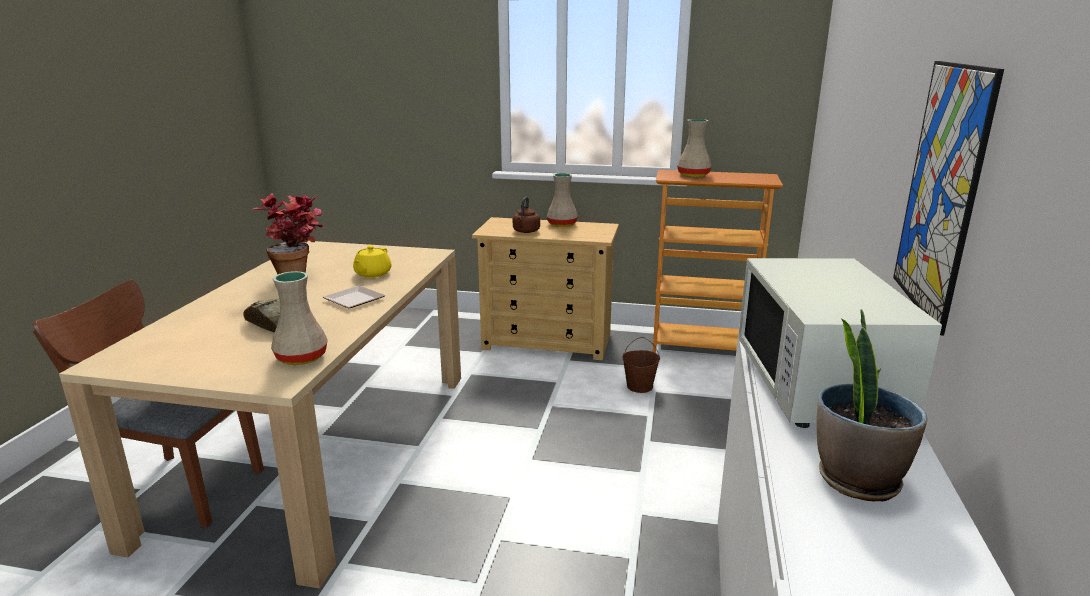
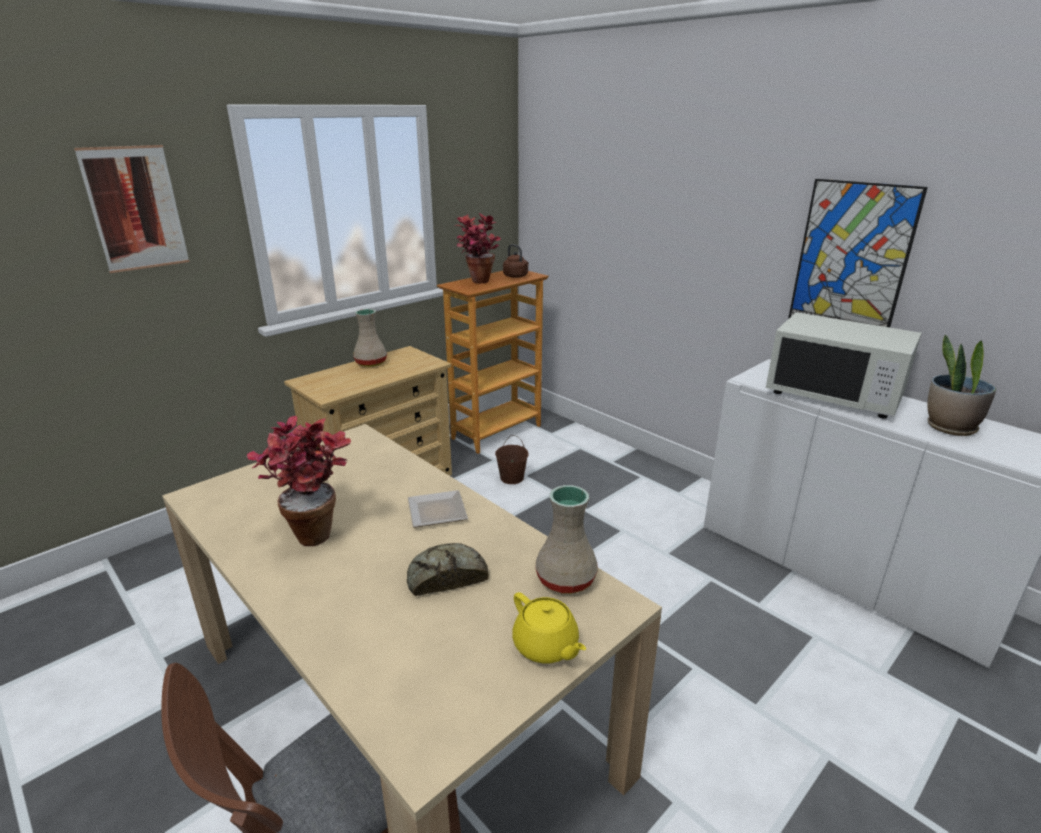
camera: 55 degrees left, 5 degrees up
(372, 274) = (370, 483): yellow teapot -> yellow teapot (546, 646)
(423, 63) = (135, 209): none -> picture
(526, 231) = (361, 381): brown kettle -> brown kettle (516, 276)
(694, 175) = (478, 283): beige vase -> potted plant

